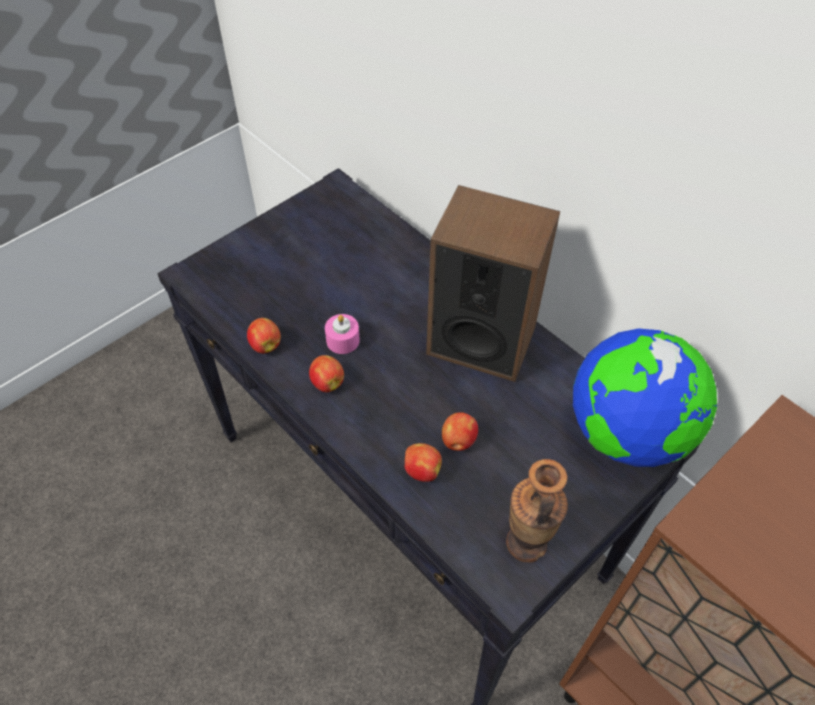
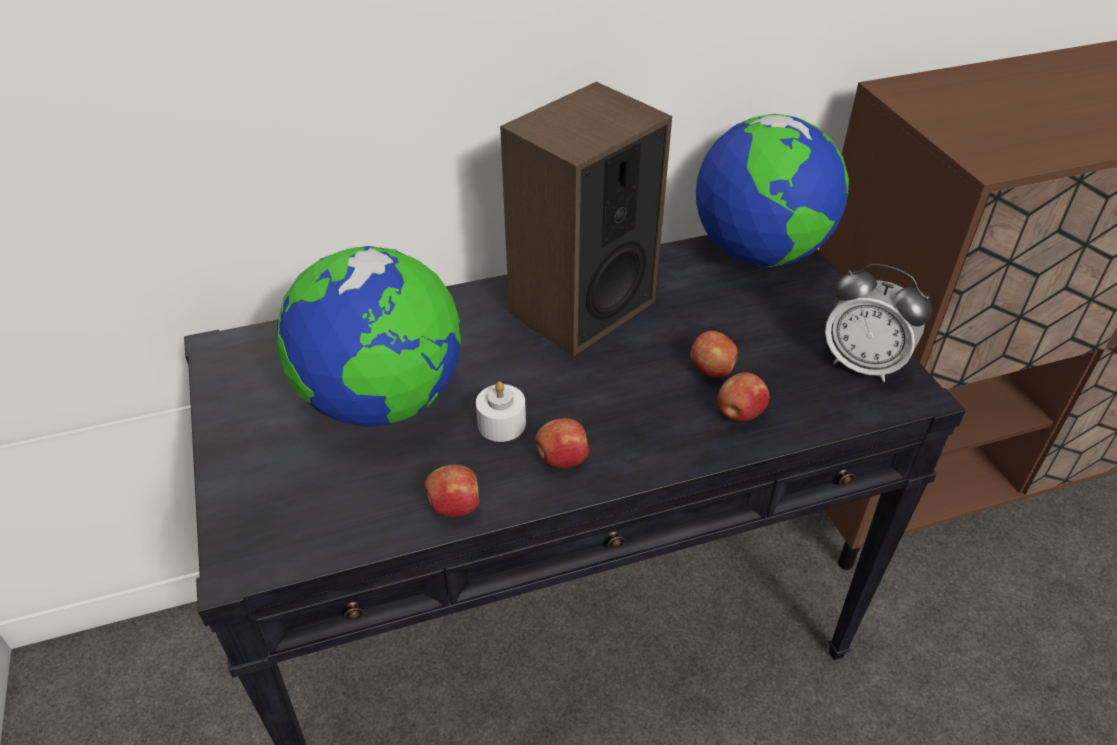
camera: 65 degrees left, 10 degrees down
(332, 276) = (382, 401): none -> globe
(343, 340) = (501, 423): pink candle -> white candle
(526, 543) = (863, 364): vase -> alarm clock

